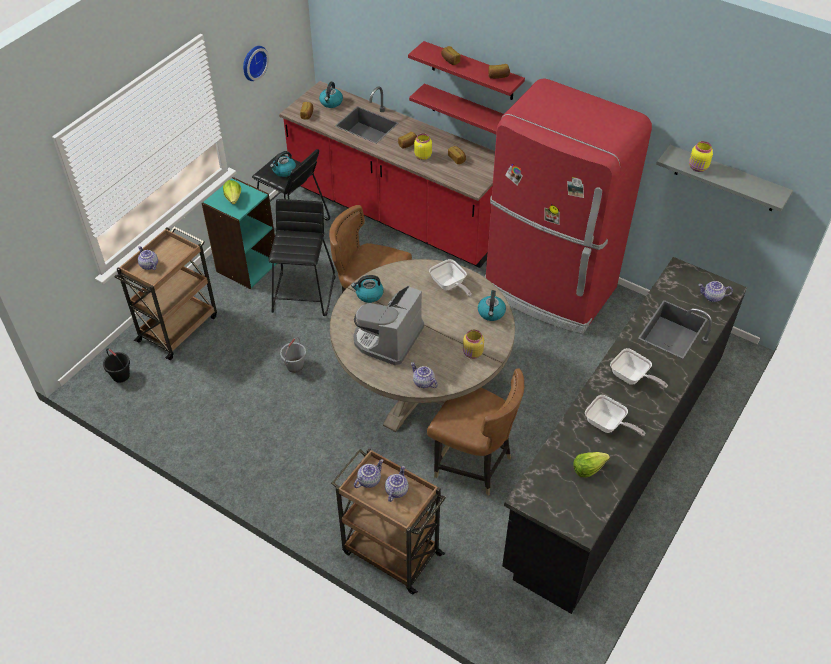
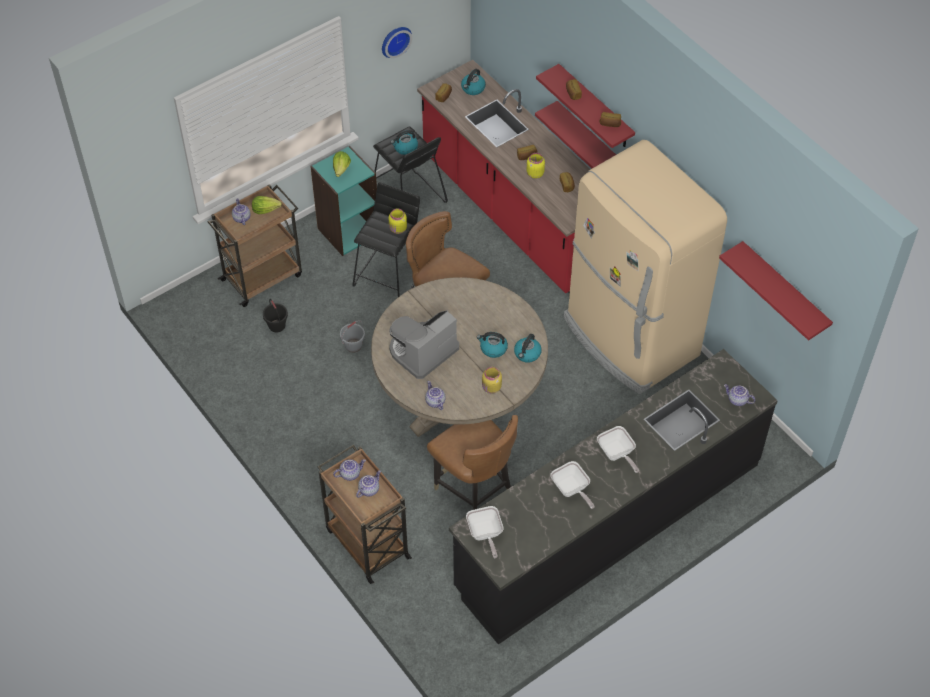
camera: 20 degrees right, 5 degrees up
(120, 376) = (196, 309): black bucket -> black bucket (276, 326)
(369, 294) = (424, 303): kettle -> kettle (493, 349)
(449, 285) = (501, 316): frying pan -> frying pan (485, 534)
(548, 289) = (629, 338): red fridge -> beige fridge
(588, 468) = (534, 521): lettuce -> lettuce (266, 209)
(698, 168) = (754, 273): yellow jar -> yellow jar (397, 229)
(726, 179) = (784, 290): grey shelf -> red shelf

